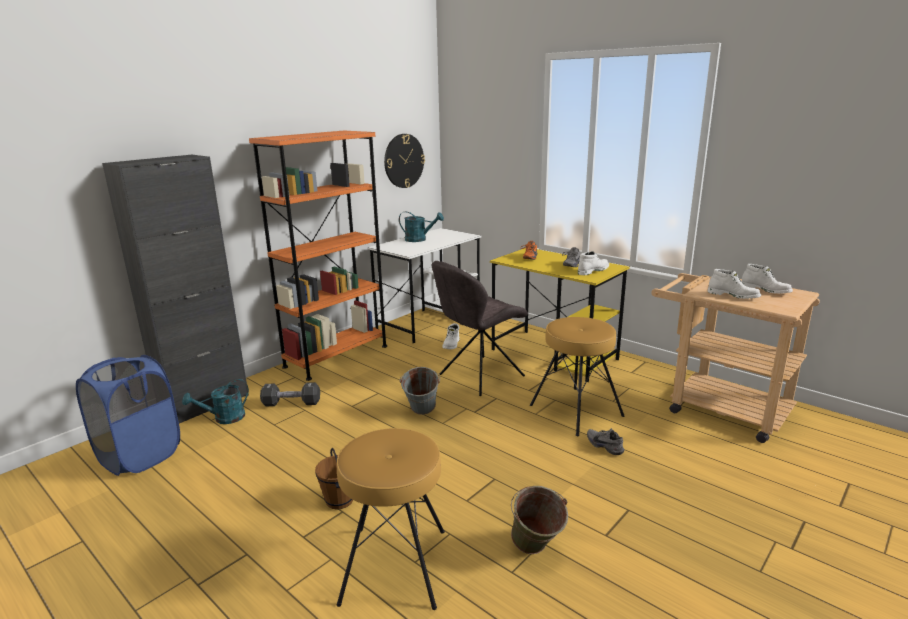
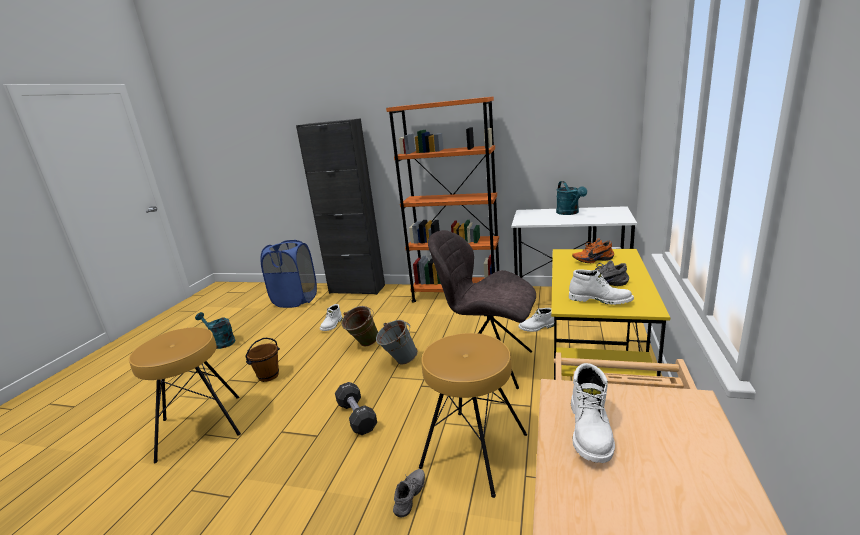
camera: 65 degrees right, 0 degrees up
(224, 419) = (344, 301): turquoise watering can -> turquoise watering can (220, 342)
(291, 403) = (376, 310): black dumbbell -> black dumbbell (357, 416)
(403, 161) = (578, 127): wall clock -> none
(536, 551) = (217, 497): green bucket -> green bucket (363, 345)
(765, 290) = (687, 473): white boot -> white boot (332, 325)

